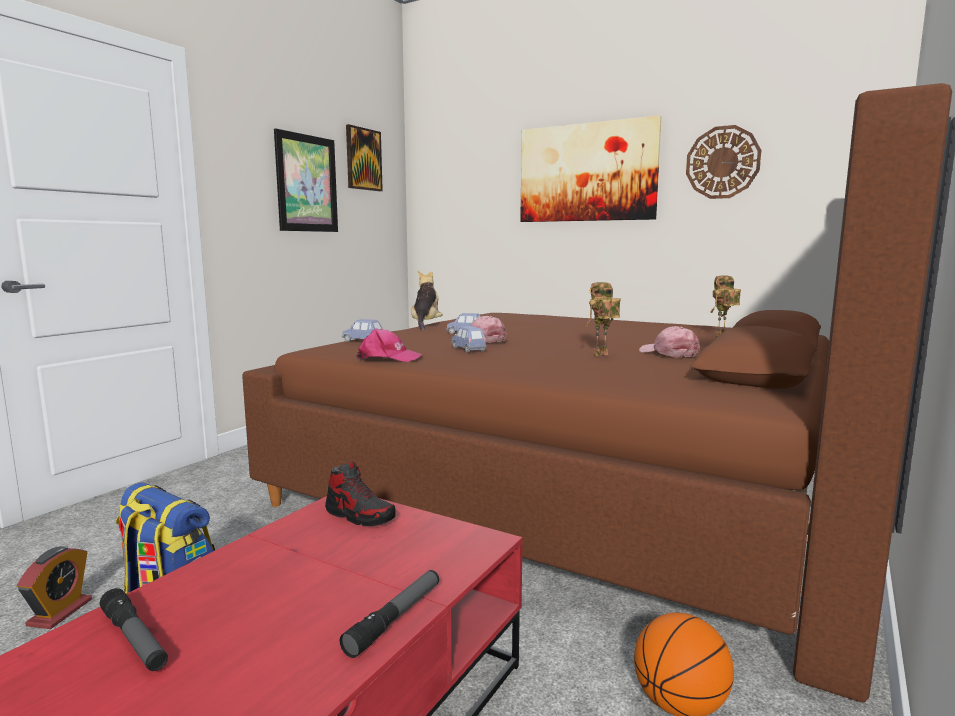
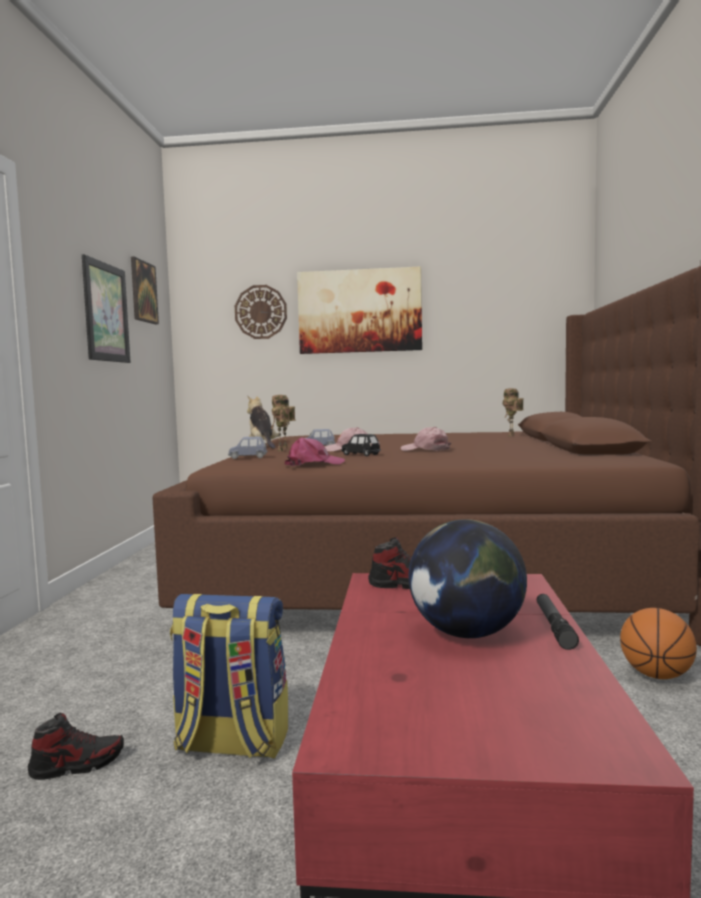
camera: 25 degrees left, 5 degrees down
(60, 612) = (77, 764): alarm clock -> shoe
(134, 639) = (400, 682): flashlight -> none
(297, 598) = (467, 633): none -> globe
(468, 349) = (360, 455): blue toy car -> black toy car
(600, 355) = (468, 450): toy robot -> toy robot (283, 450)
(669, 353) = (509, 445): pink cap -> pink cap (426, 450)
(722, 162) = (471, 305): wall clock -> wall clock (261, 312)

